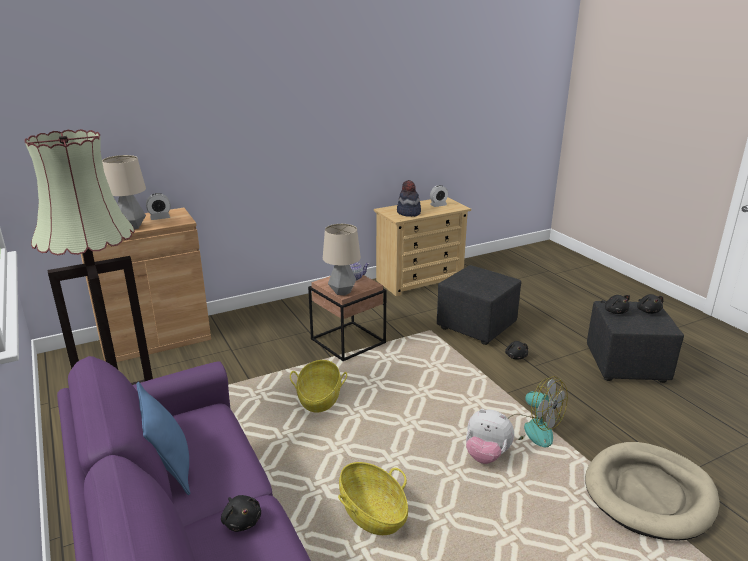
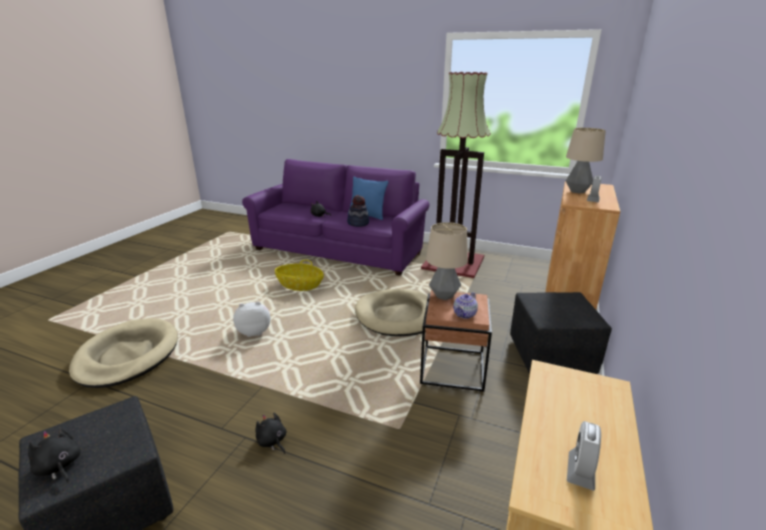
camera: 140 degrees right, 0 degrees up
(319, 398) = (399, 316): basket -> beige dog bed
(408, 213) = (565, 398): hat -> hat (358, 223)
(476, 327) = (351, 471): black ottoman -> black ottoman (549, 357)
(531, 430) = (227, 362): fan -> none
(614, 311) = (123, 437): black plush toy -> none

